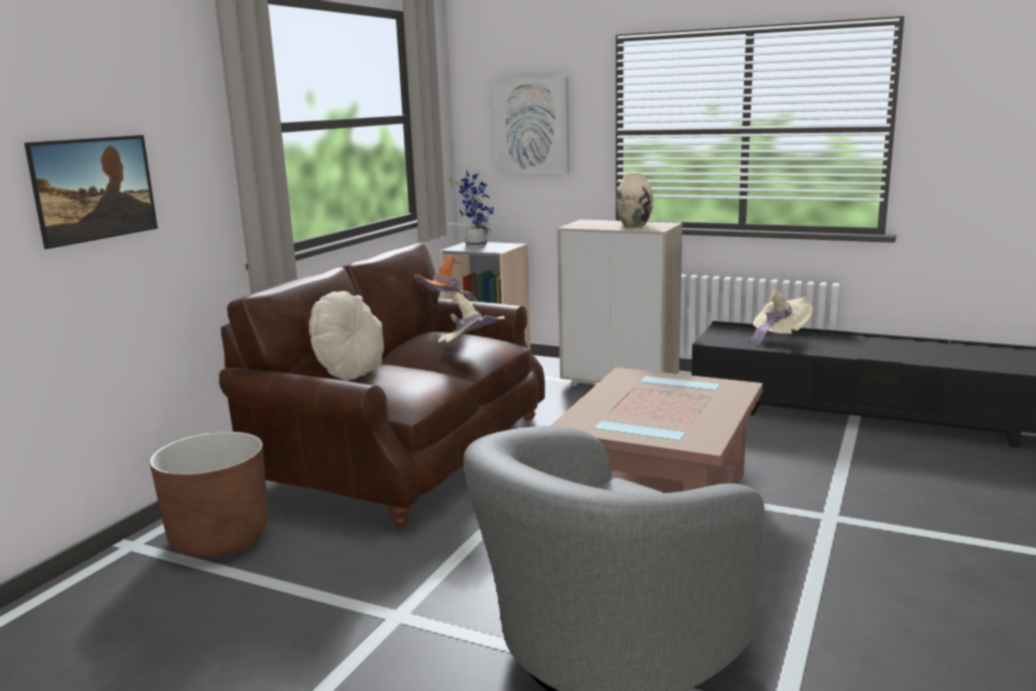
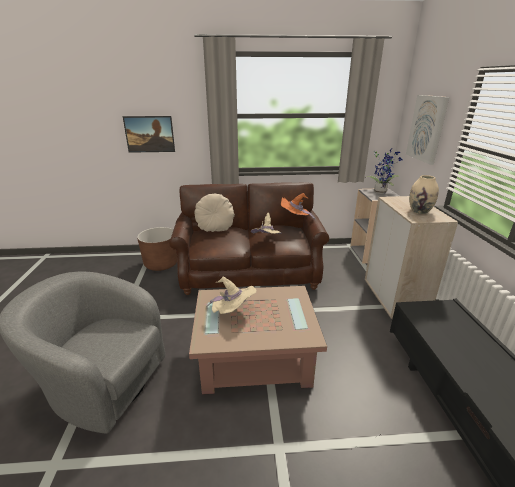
camera: 60 degrees right, 10 degrees up
(778, 337) = (462, 336): beige hat -> beige hat (233, 311)

